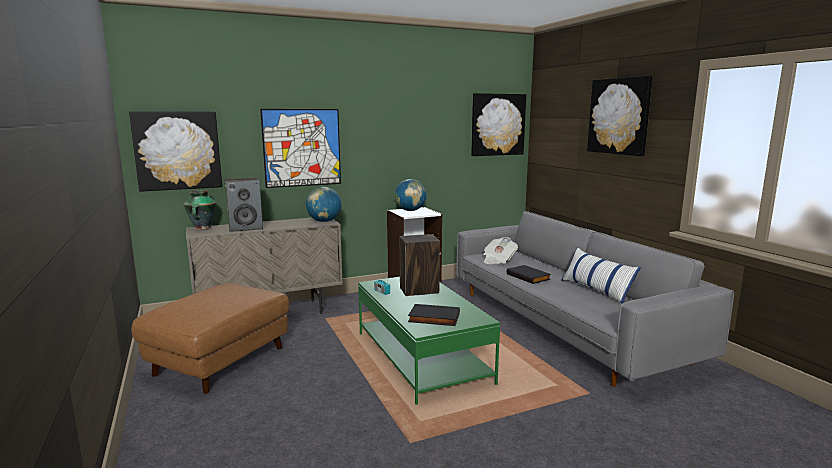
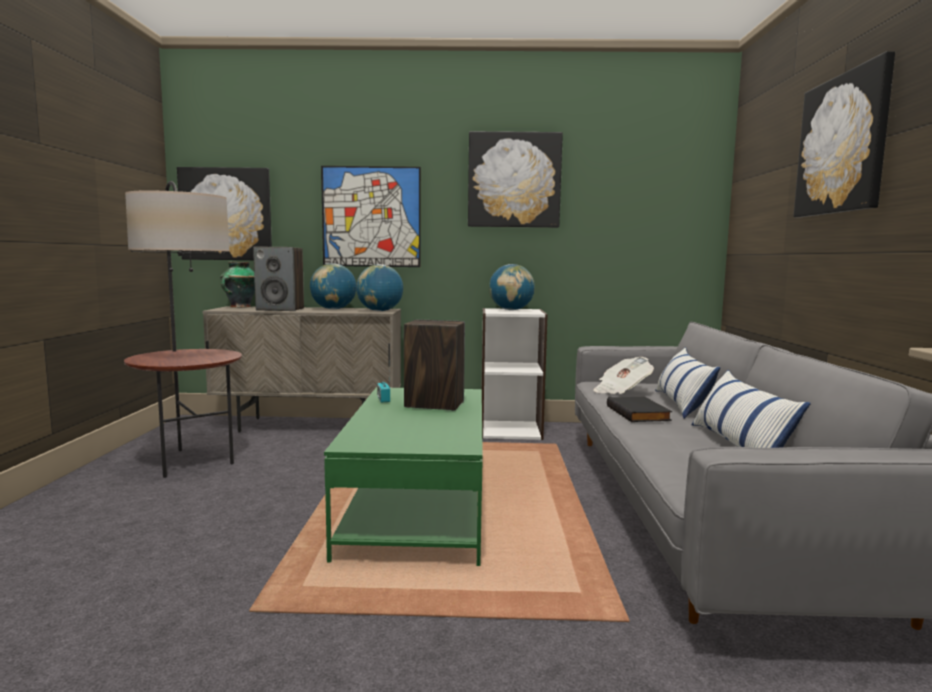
camera: 25 degrees right, 5 degrees down
(220, 360) = (190, 461): brown ottoman -> floor lamp
(284, 222) = (333, 309): none -> globe
(433, 318) = (392, 435): black book -> none
(497, 124) = (670, 193): picture -> picture (514, 180)
(539, 265) = (681, 404): none -> pillow

